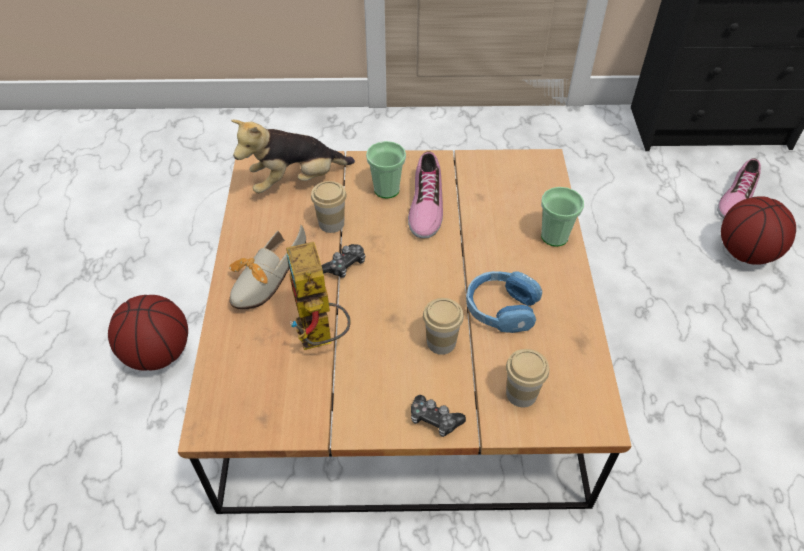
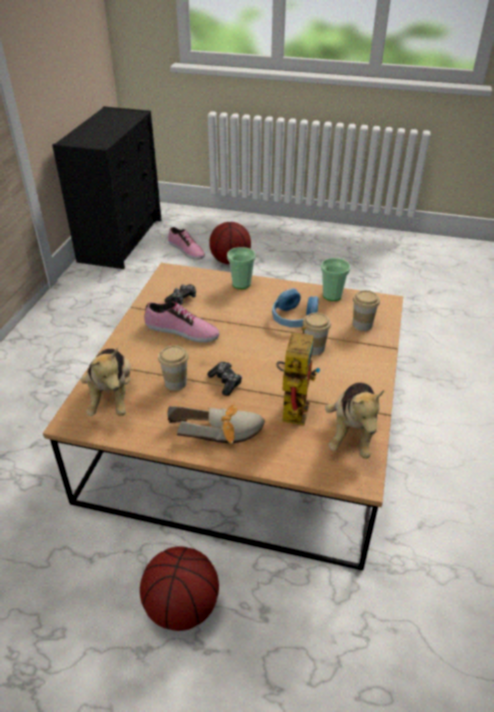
camera: 75 degrees left, 10 degrees down
(263, 280) = (222, 431): shoe -> shoe turned 45 degrees counterclockwise
(286, 407) = (352, 432): none -> plush toy
(321, 338) = (293, 405): toy robot -> toy robot turned 75 degrees counterclockwise
(386, 189) = (154, 347): cup -> cup (332, 295)
(434, 420) = (375, 363): game controller -> game controller (182, 299)

